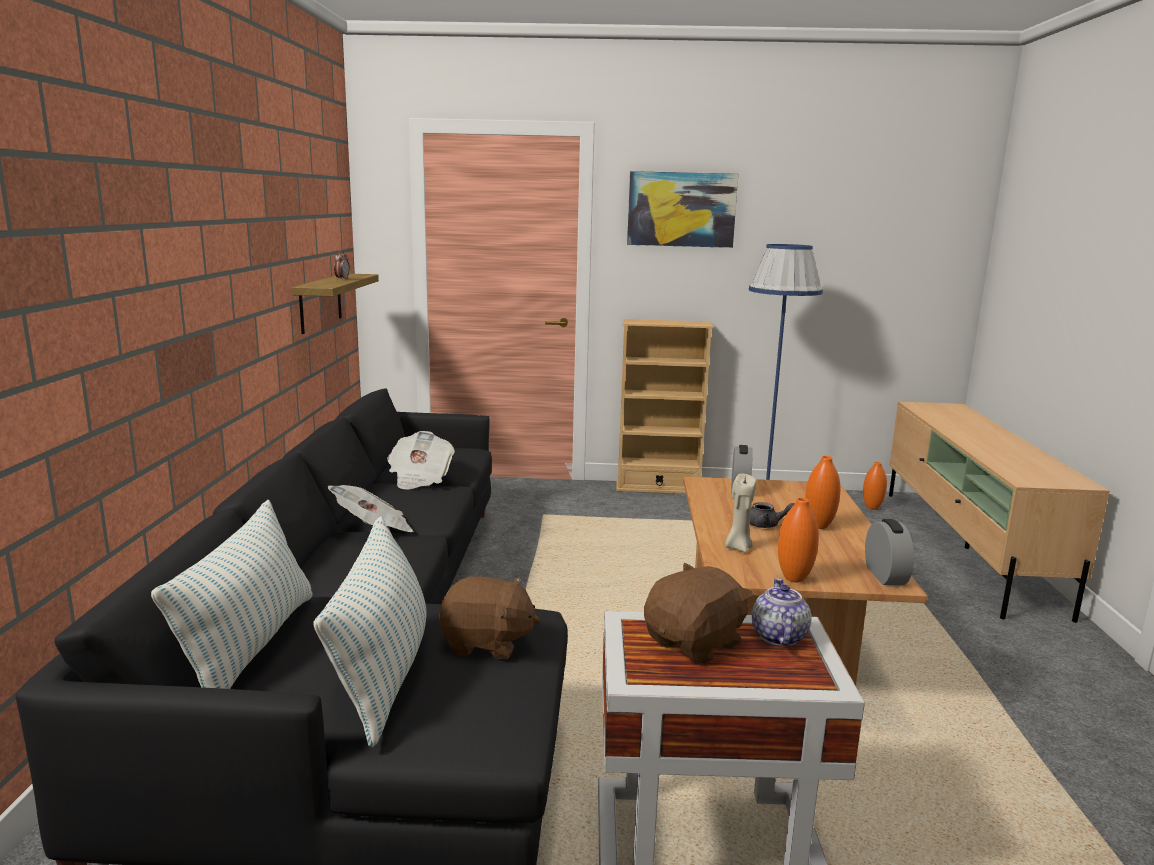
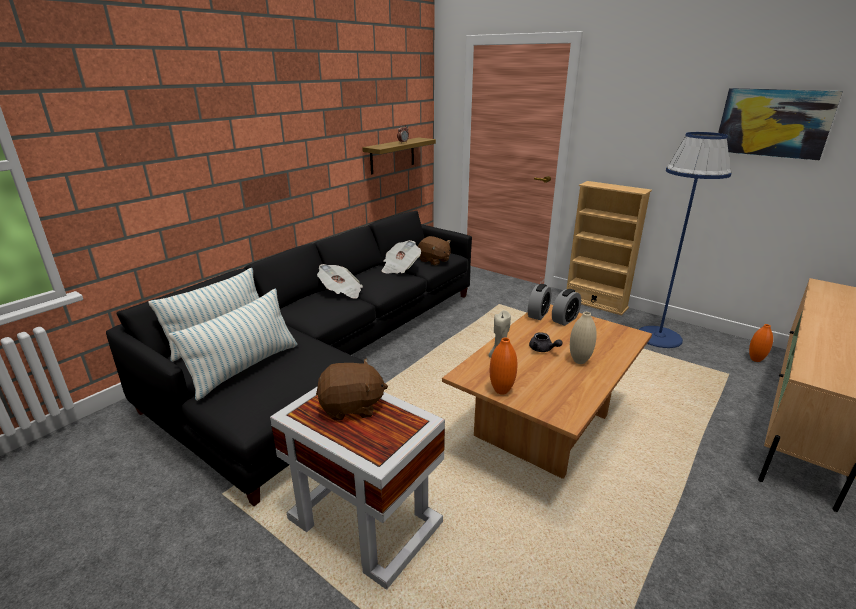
camera: 35 degrees right, 10 degrees up
(487, 643) = (305, 369): brown plush toy -> brown plush toy (434, 261)
(681, 209) = (640, 99): picture -> picture (773, 123)
(778, 636) = (400, 421): teapot -> none
(819, 526) = (579, 361): orange vase -> beige vase
(885, 576) = (568, 410): alarm clock -> alarm clock (538, 314)

